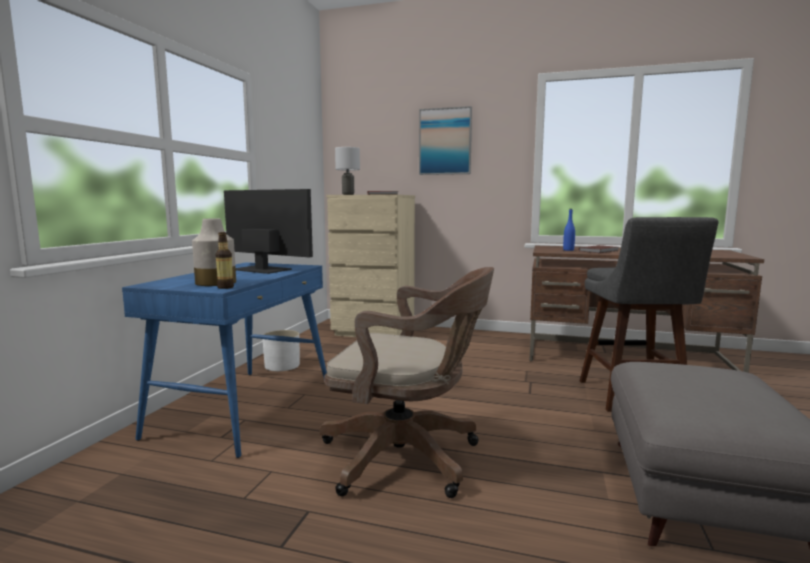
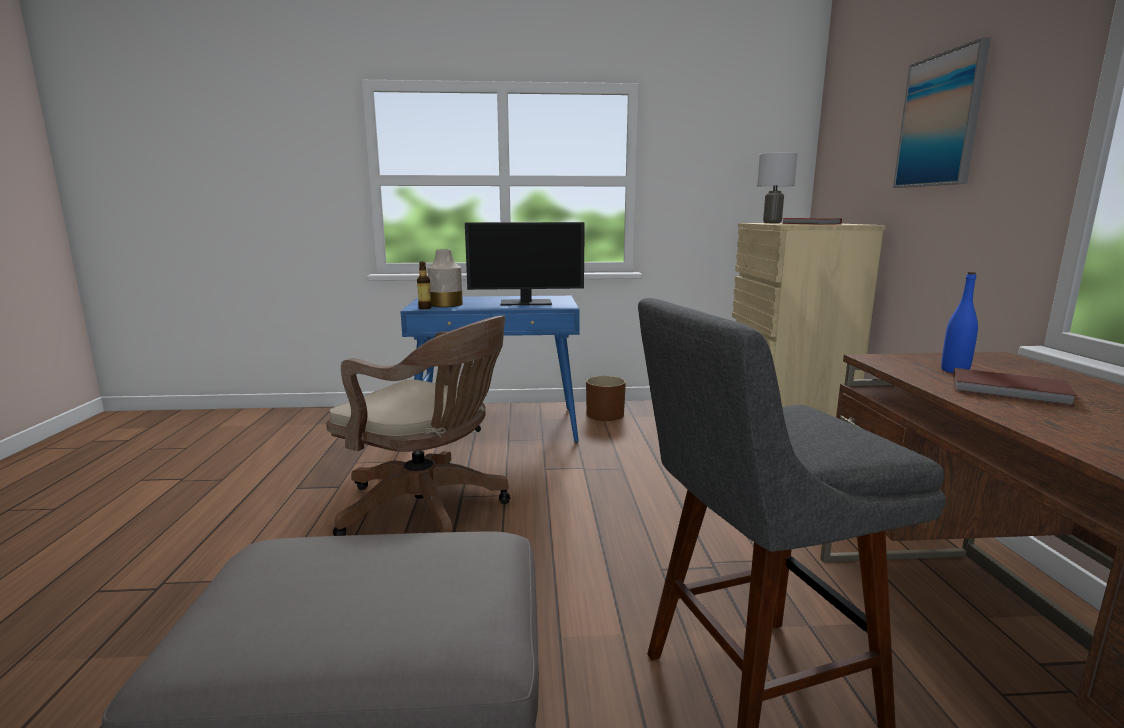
camera: 70 degrees right, 5 degrees up
(261, 269) = (526, 302): monitor -> monitor turned 75 degrees clockwise
(282, 365) = (605, 414): white planter -> brown planter
(408, 458) = (429, 510): brown office chair -> brown office chair turned 60 degrees counterclockwise

